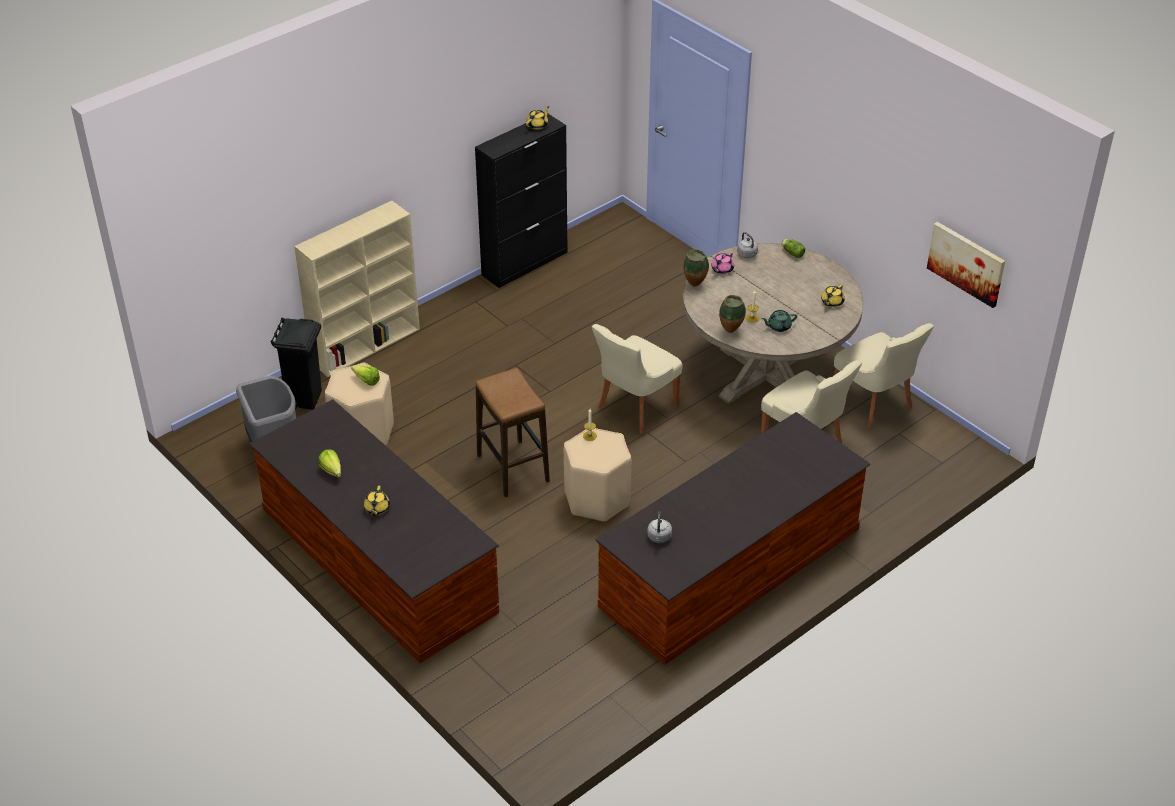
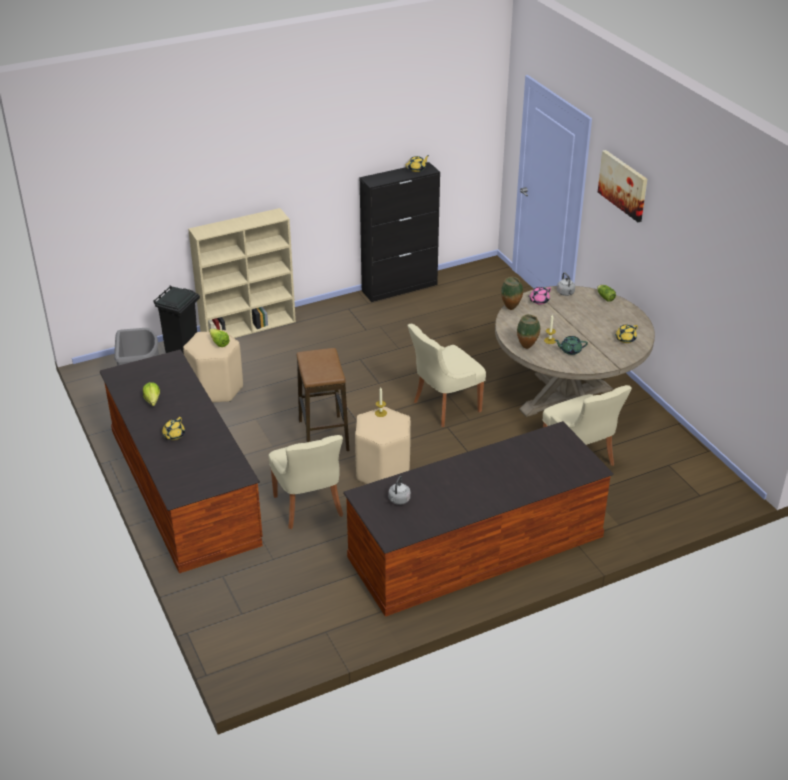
camera: 15 degrees right, 5 degrees down
(874, 404) = (654, 438): beige chair -> beige chair (309, 507)
(966, 263) = (741, 313): picture -> picture (623, 185)

